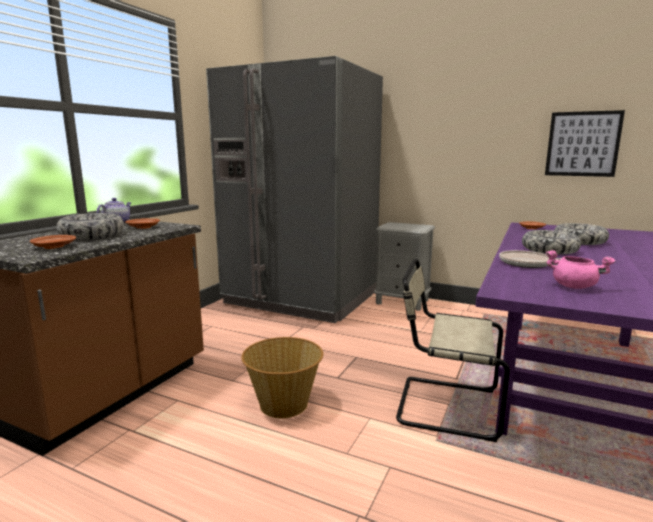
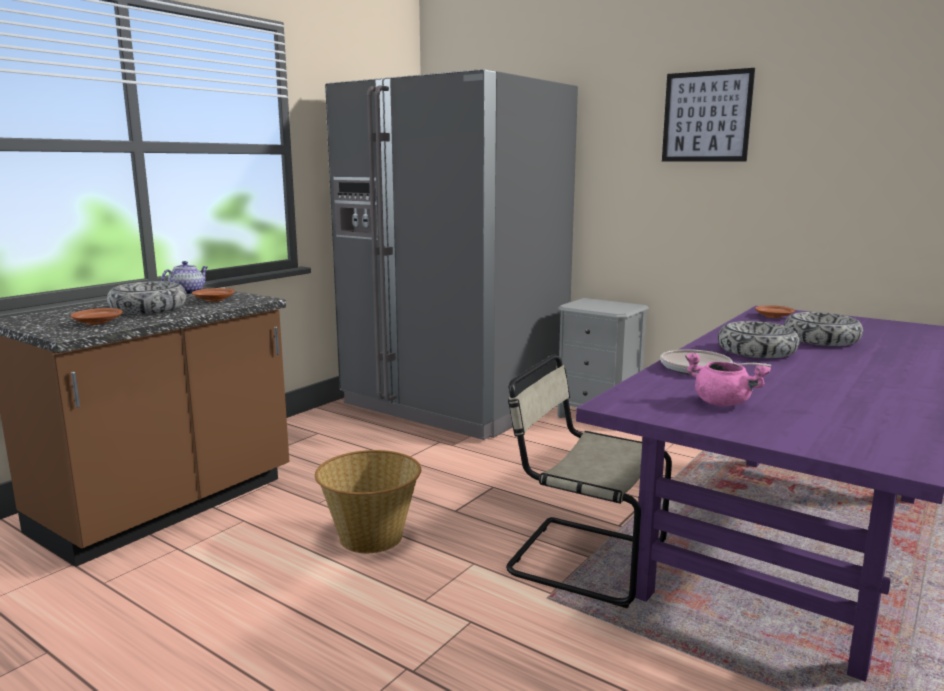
camera: 10 degrees right, 0 degrees up
(582, 144) = (864, 190): picture -> picture (706, 116)

